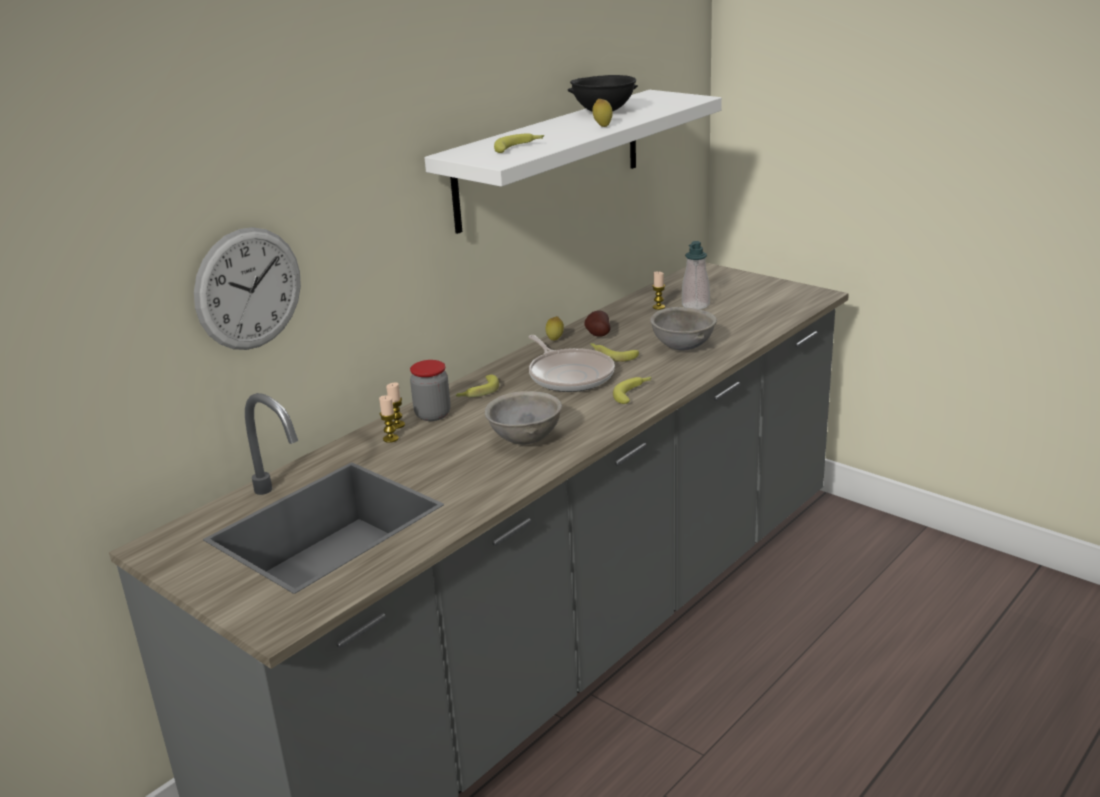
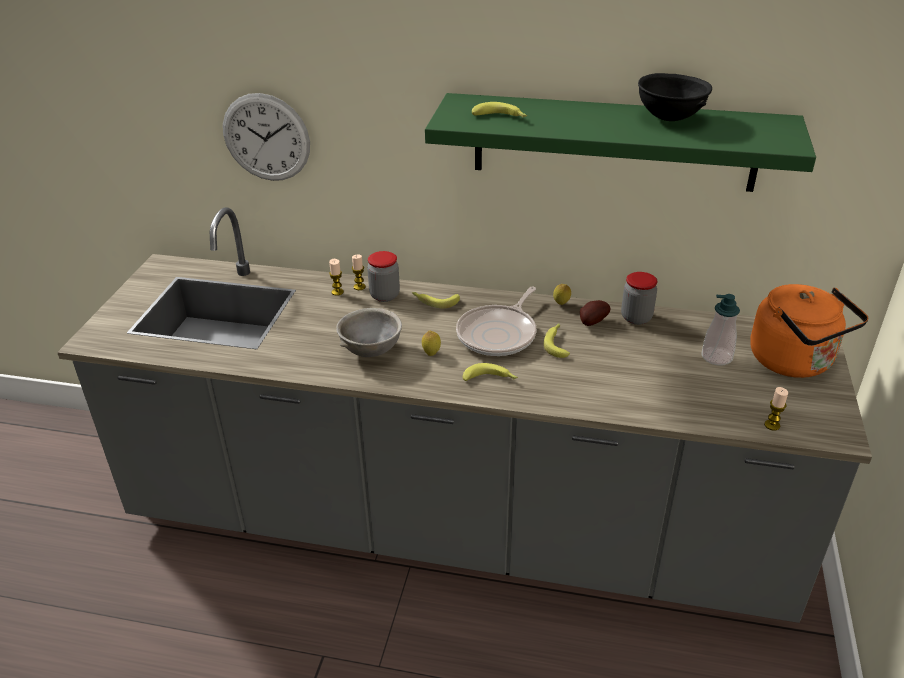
camera: 60 degrees right, 10 degrees up
(550, 159) = (614, 142): white shelf -> green shelf
(602, 126) = (613, 131): lemon -> lemon (431, 353)
(611, 318) = (636, 318): none -> jar
(658, 307) = (688, 336): candle -> candle (772, 425)
(683, 347) = (609, 379): grey bowl -> none
(728, 284) = (795, 362): none -> orange kettle

